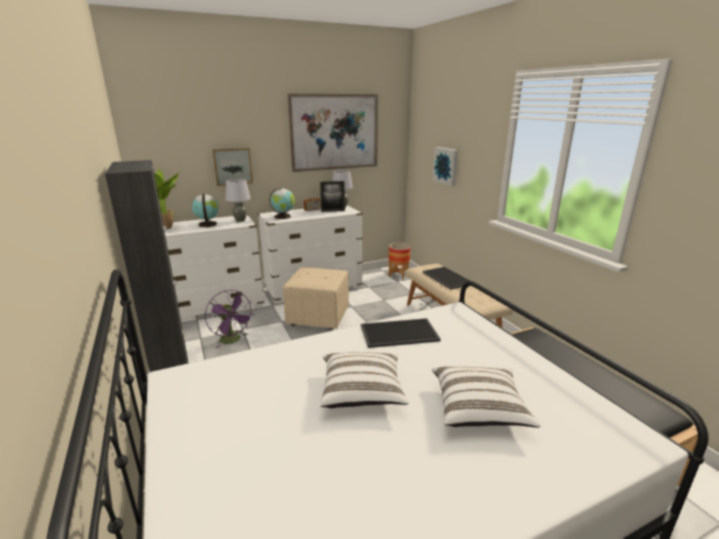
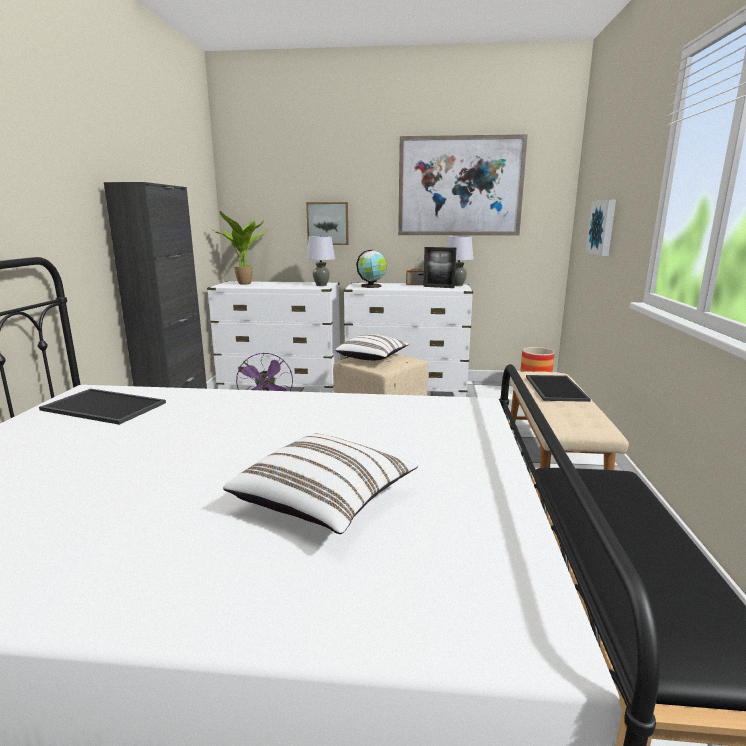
camera: 30 degrees right, 5 degrees down
(207, 224) = (285, 285): globe -> none
(362, 391) = (221, 445): white pillow -> white pillow (372, 358)
(398, 334) = (356, 409): tray -> tray (101, 407)

